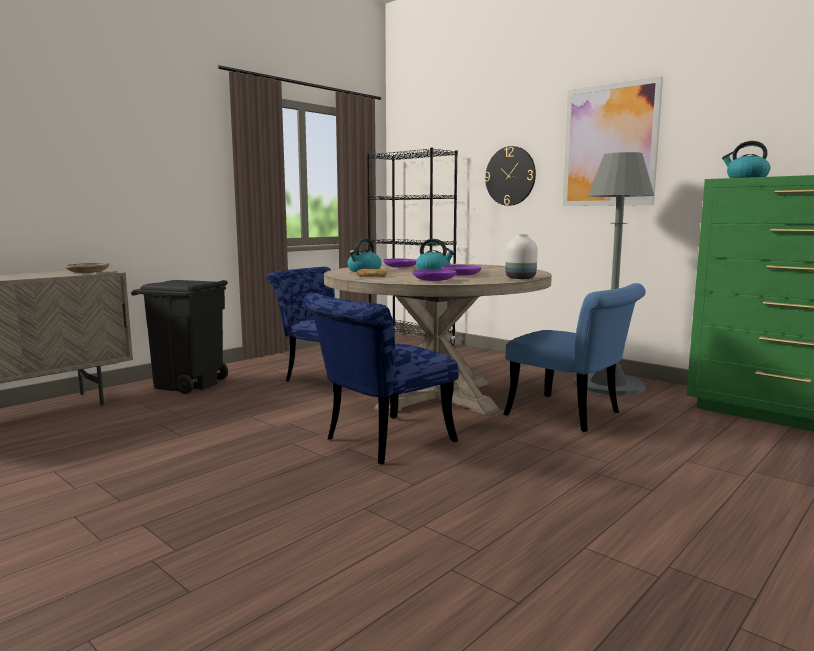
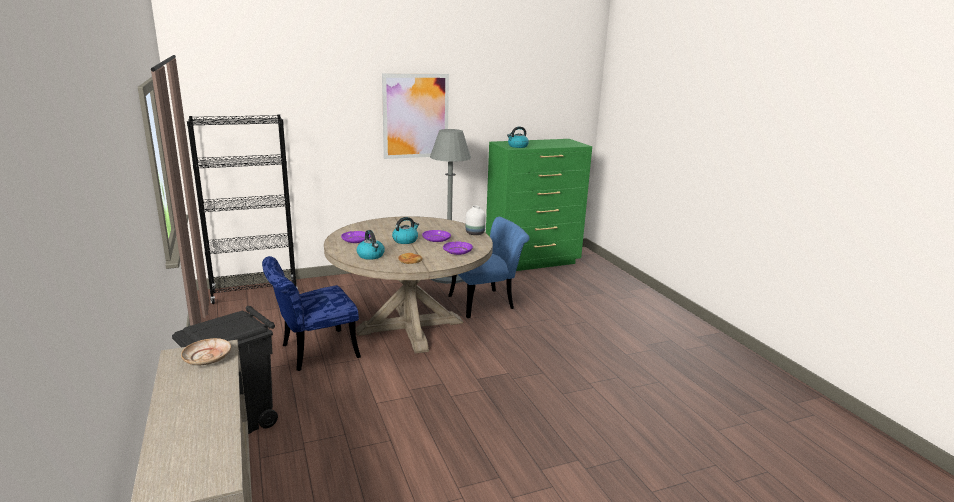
camera: 65 degrees left, 10 degrees up
(380, 442) = (476, 366): blue chair -> none
(510, 176) = (333, 136): wall clock -> none

